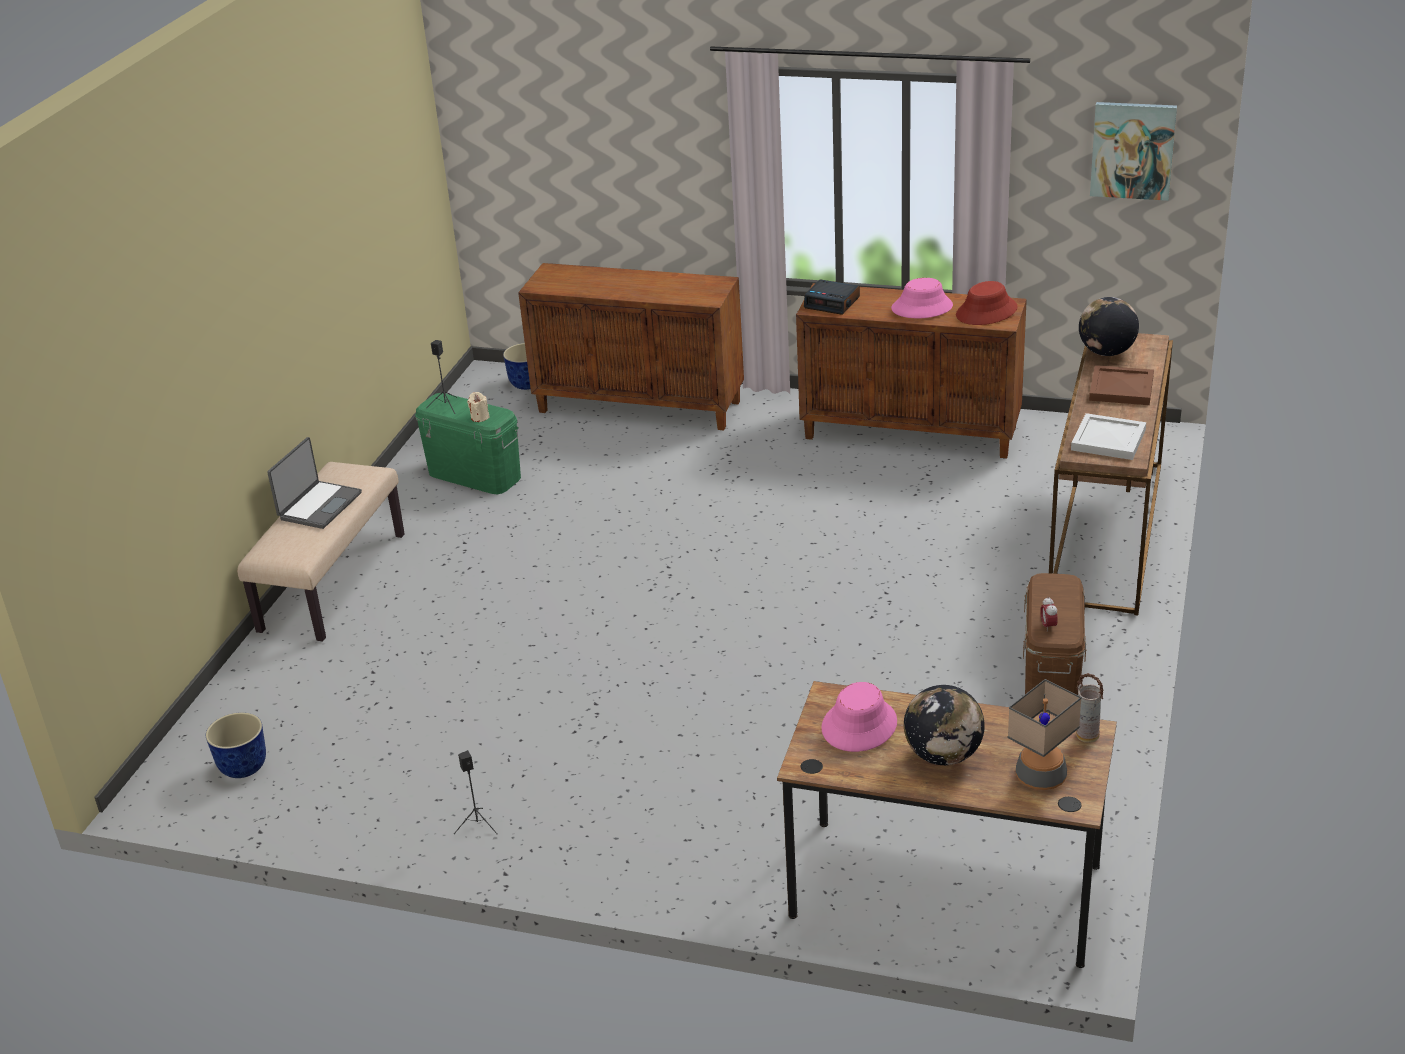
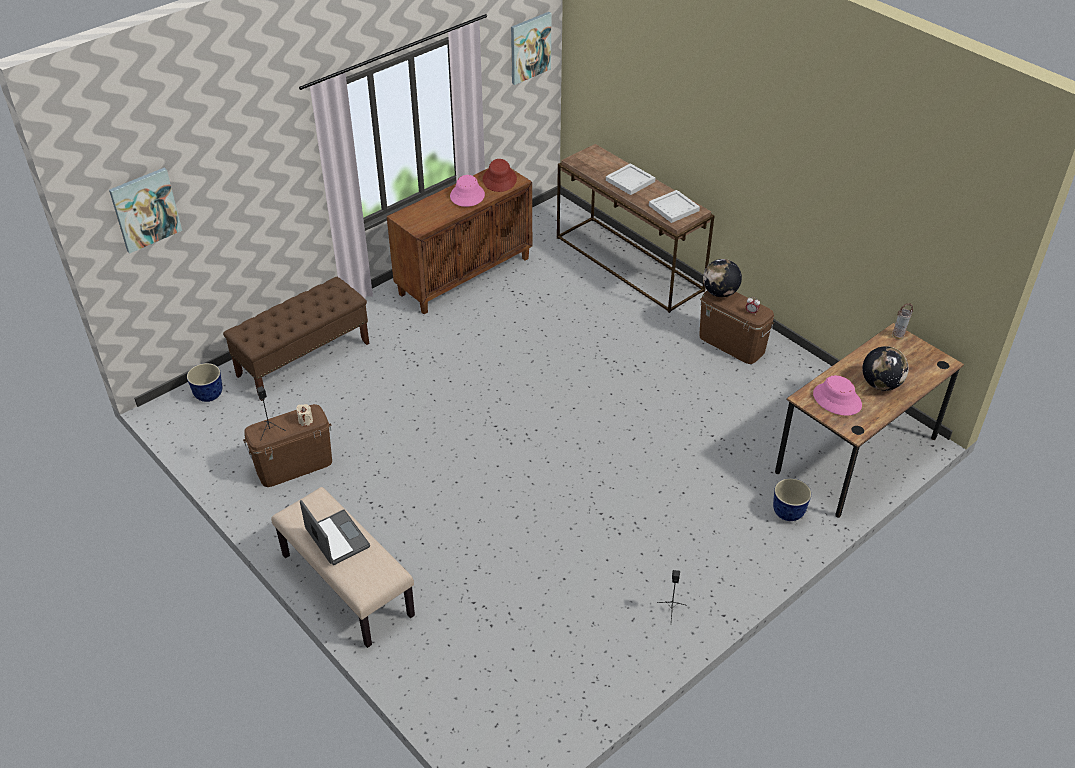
camera: 60 degrees left, 10 degrees up
(243, 768) = (519, 707): planter -> planter (788, 513)
(474, 475) = (294, 466): green storage box -> brown storage box
(509, 120) = (145, 209): none -> picture
(641, 406) = (304, 359): brown cabinet -> brown bench
(832, 303) = (420, 220): alarm clock -> none
(1041, 776) = (918, 363): table lamp -> none
(1106, 352) = (590, 167): globe -> globe (720, 293)
(1122, 389) = (631, 181): brown tray -> white tray

